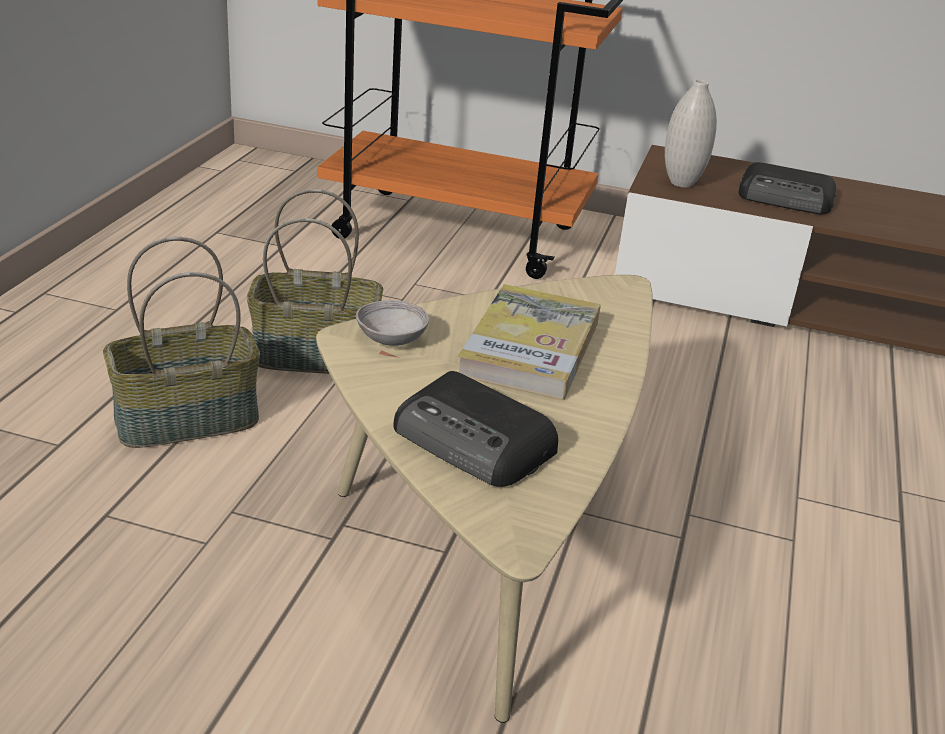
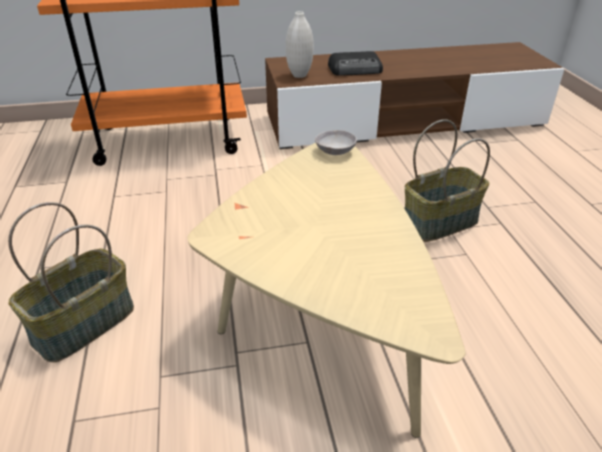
camera: 25 degrees left, 5 degrees up
(317, 355) = (140, 246): basket -> basket (439, 222)
(391, 339) = (238, 226): grey bowl -> grey bowl (335, 152)
(475, 442) = (349, 277): radio -> none
(530, 348) = (322, 200): book -> none

